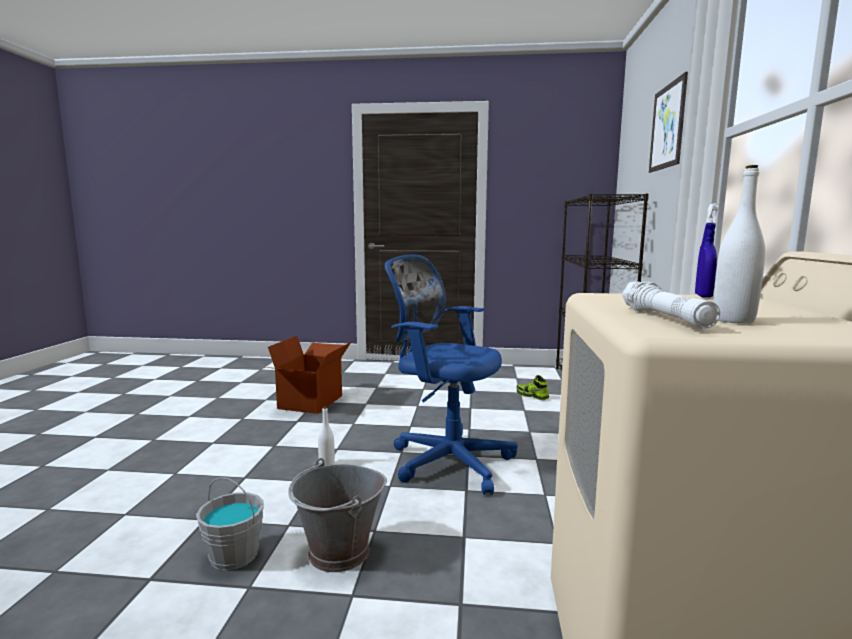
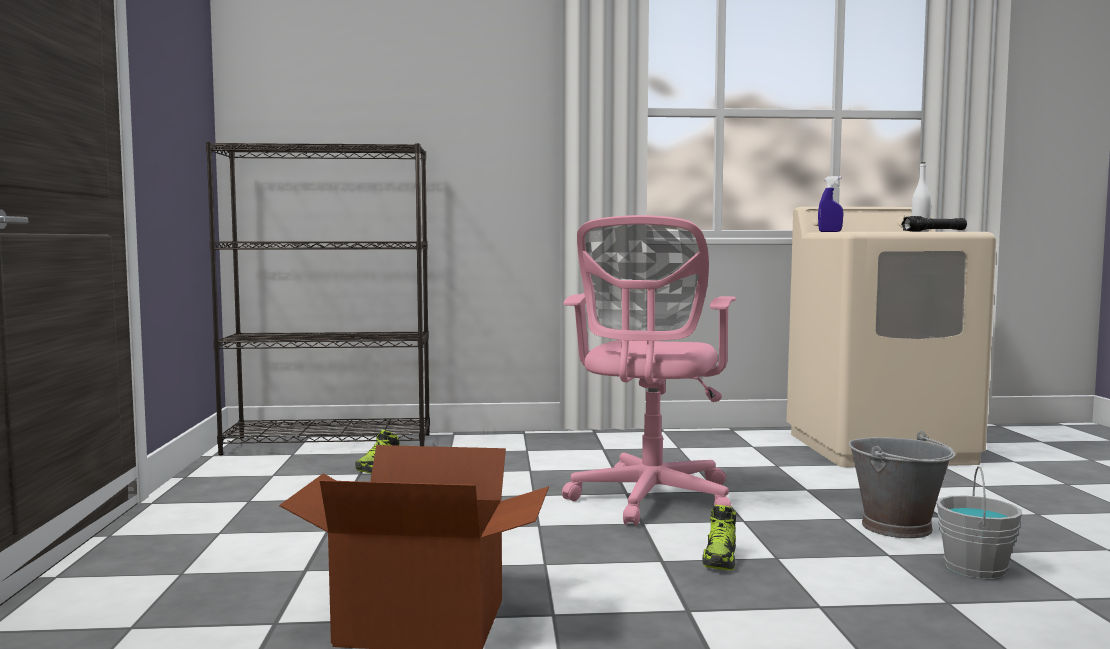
camera: 100 degrees left, 5 degrees down
(326, 464) = (720, 559): white bottle -> shoe
(446, 460) = (650, 501): blue office chair -> pink office chair
(664, 318) = (934, 231): white flashlight -> black flashlight
(667, 126) = (445, 74): picture -> none

